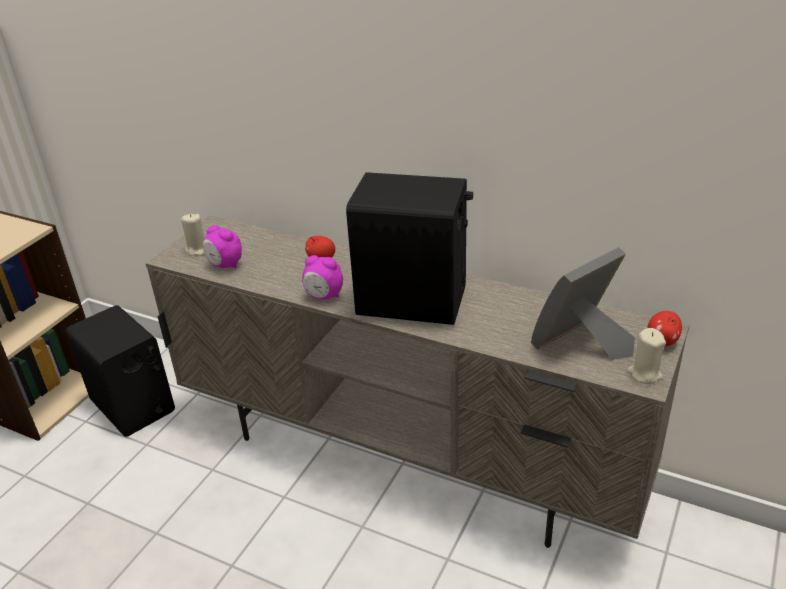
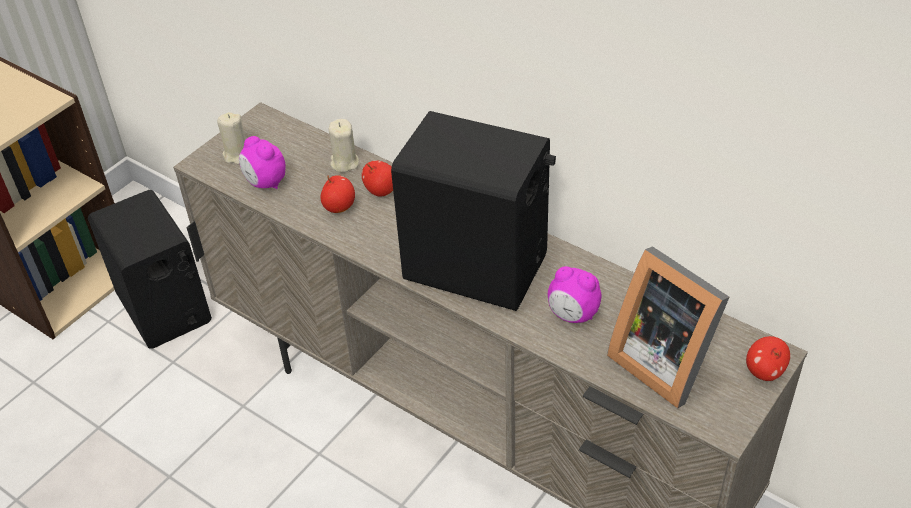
camera: 10 degrees right, 10 degrees up
(290, 274) = (339, 207): none -> apple
(324, 296) = (372, 246): alarm clock -> alarm clock (573, 315)
(581, 344) = (663, 360): picture frame -> picture frame turned 105 degrees counterclockwise
(644, 374) = (727, 415): beige candle -> beige candle (344, 163)

